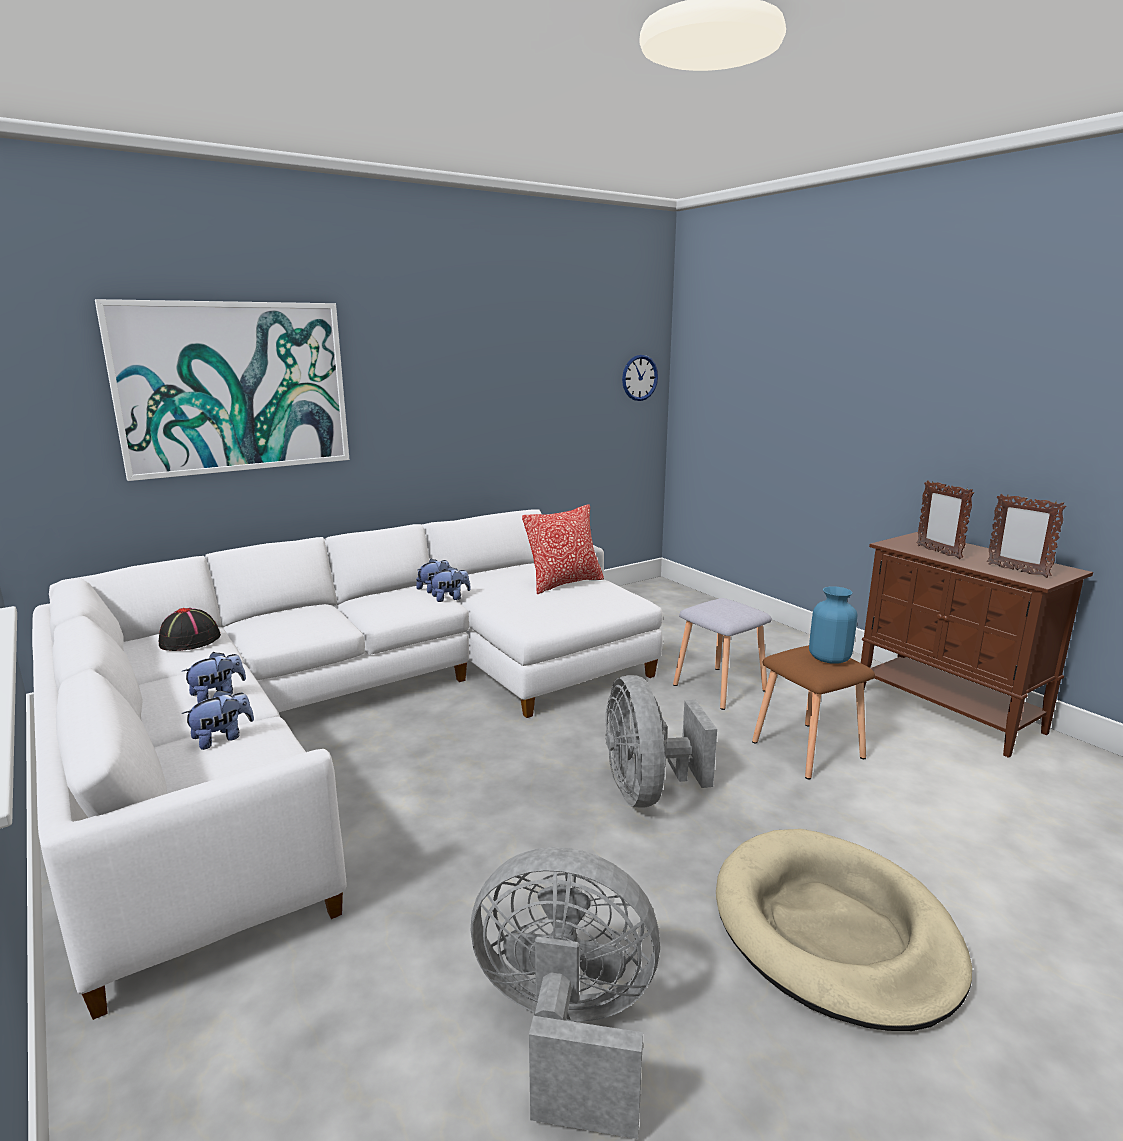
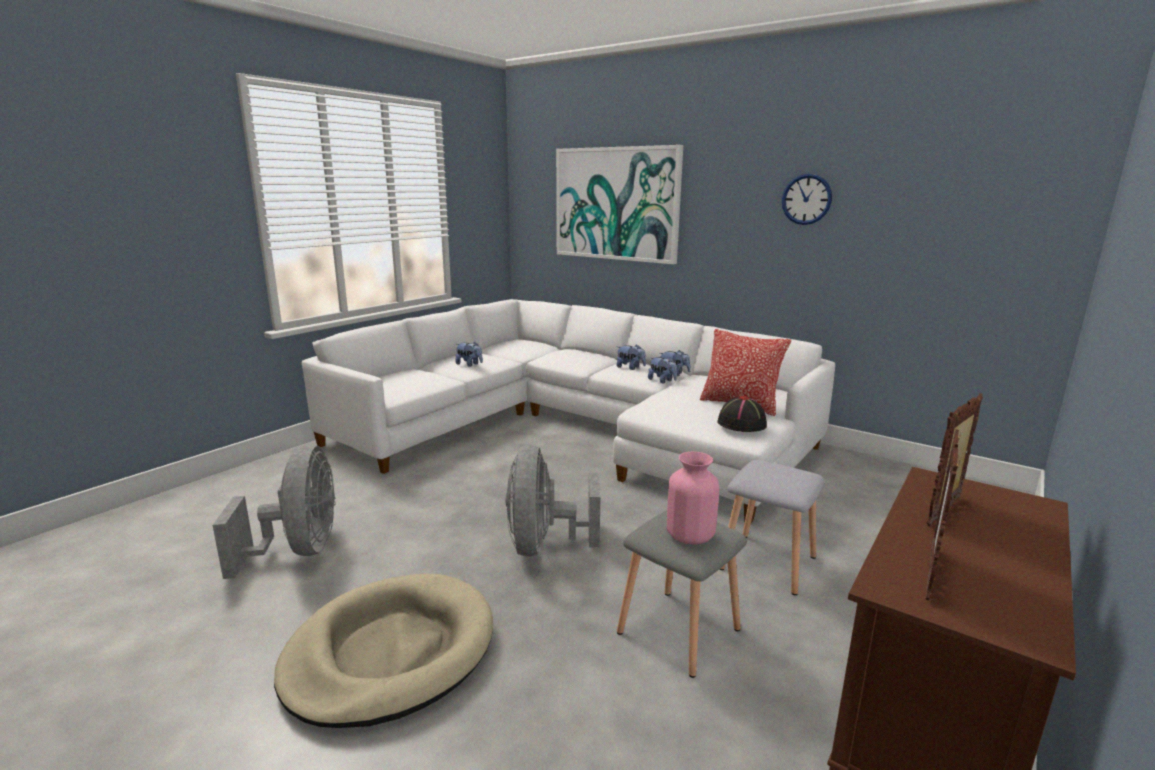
camera: 70 degrees right, 0 degrees up
(190, 640) = (528, 346): black hat -> black hat (742, 424)
(222, 738) = (425, 375): plush toy -> plush toy (630, 368)
(639, 378) = (1037, 224): wall clock -> wall clock (806, 199)
(647, 791) = (544, 545): grey fan -> grey fan turned 60 degrees counterclockwise
(808, 749) = (680, 631): brown stool -> grey stool
(829, 658) = (690, 536): blue vase -> pink vase

